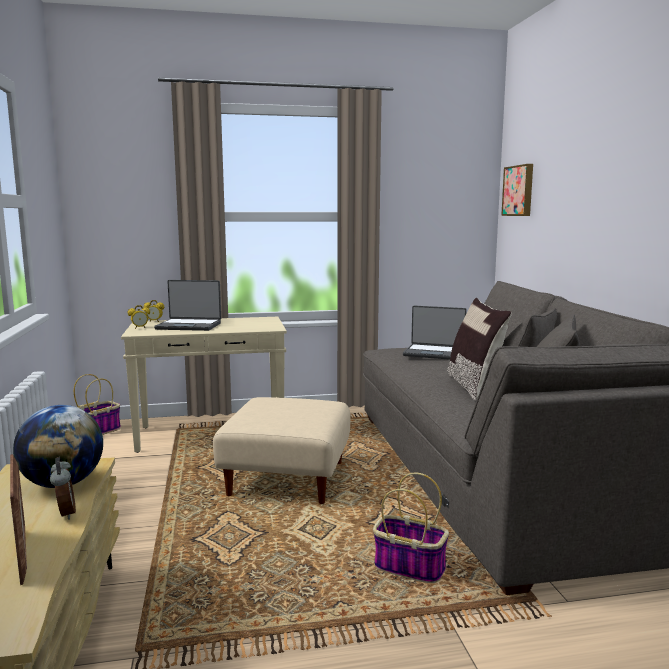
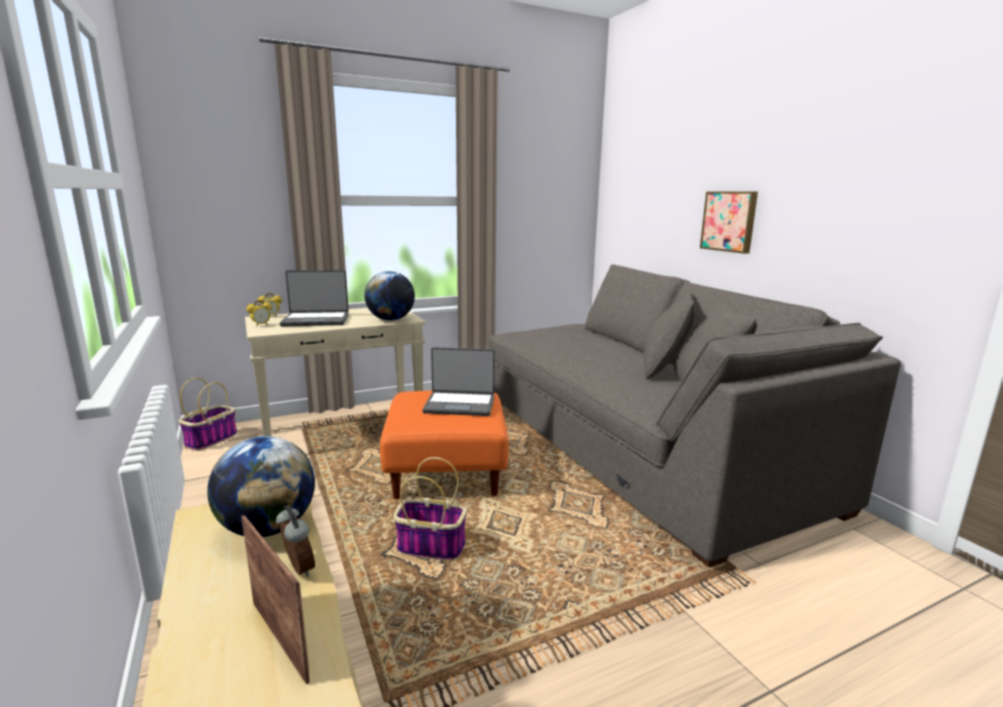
camera: 15 degrees left, 5 degrees up
(255, 328) = (391, 320): none -> globe
(286, 478) = (445, 472): beige ottoman -> orange ottoman
(408, 567) = (609, 552): basket -> basket (429, 547)
(434, 353) = (564, 336): laptop -> laptop (460, 404)
(474, 387) = (627, 369): pillow -> none
(519, 191) = (624, 178): picture -> picture (729, 221)

